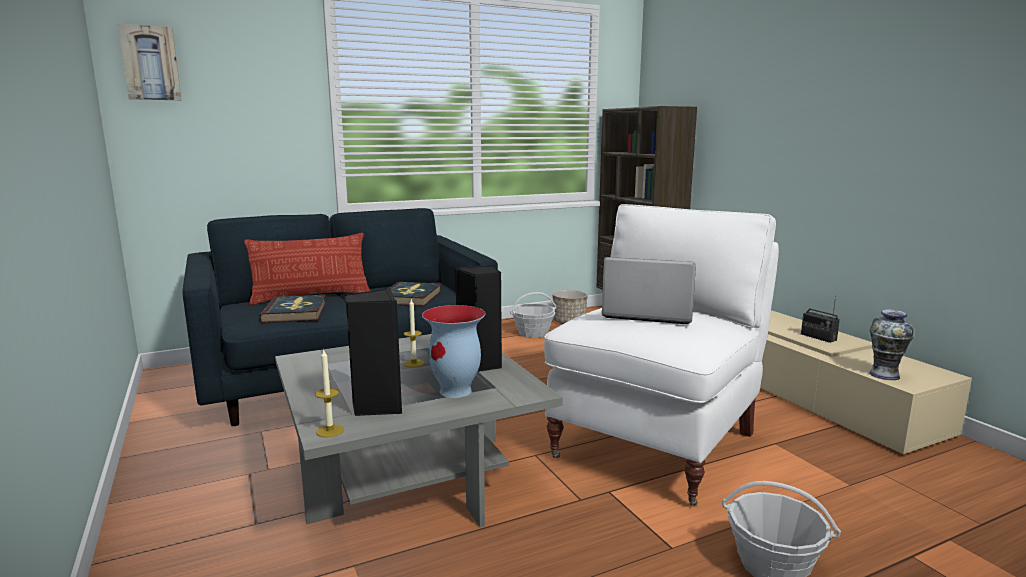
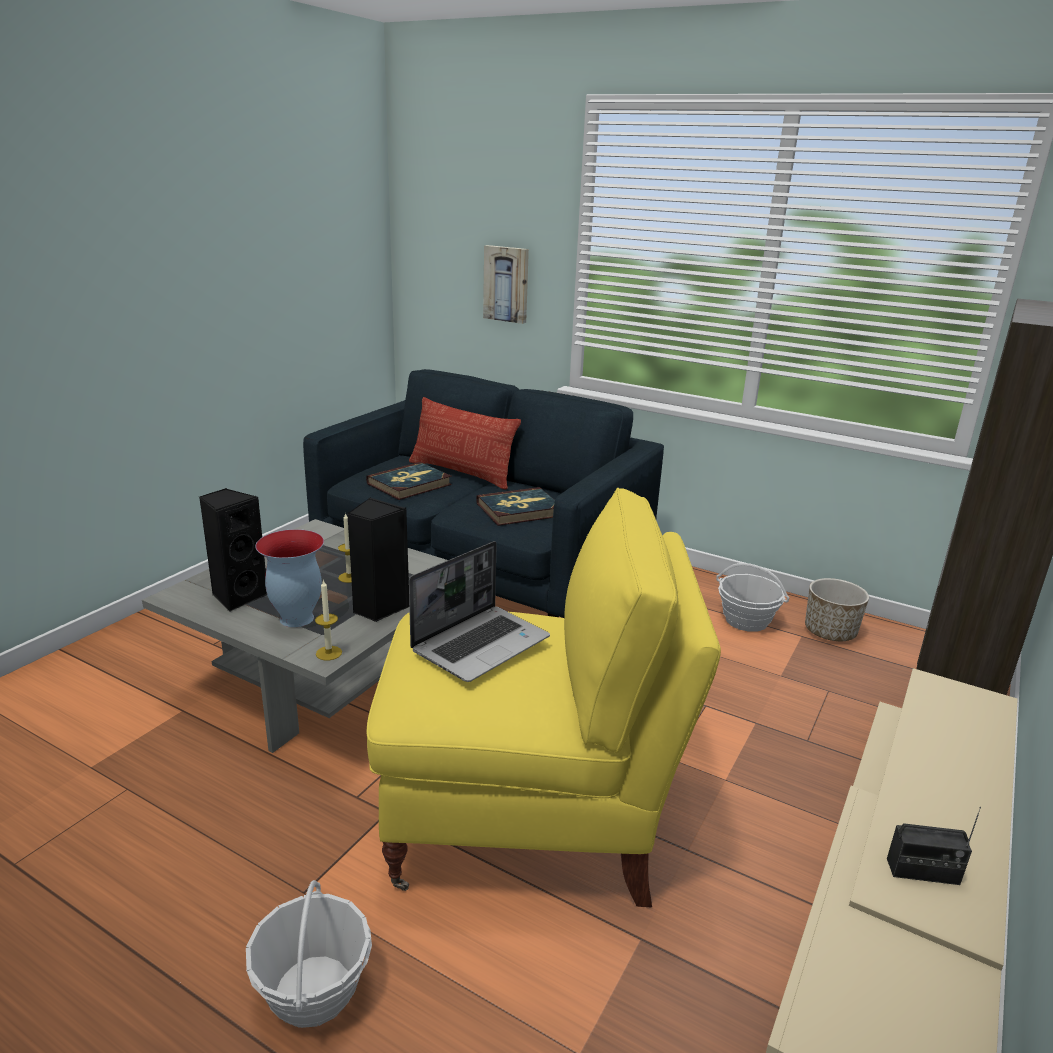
camera: 55 degrees right, 10 degrees up
(151, 63) = (426, 202): picture -> picture (507, 284)
(330, 431) = (179, 596): candle -> candle (329, 653)
(646, 314) = (481, 644): laptop -> laptop turned 60 degrees clockwise
(656, 444) = (528, 819): white armchair -> yellow armchair
(818, 337) = (922, 872): radio -> radio turned 105 degrees counterclockwise
(884, 375) = (830, 993): vase -> none

